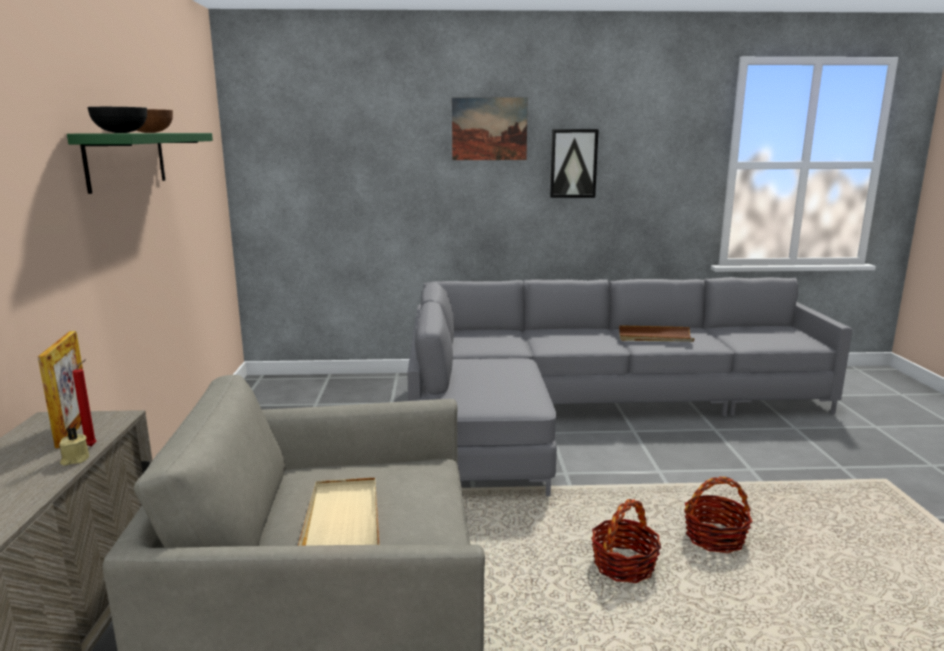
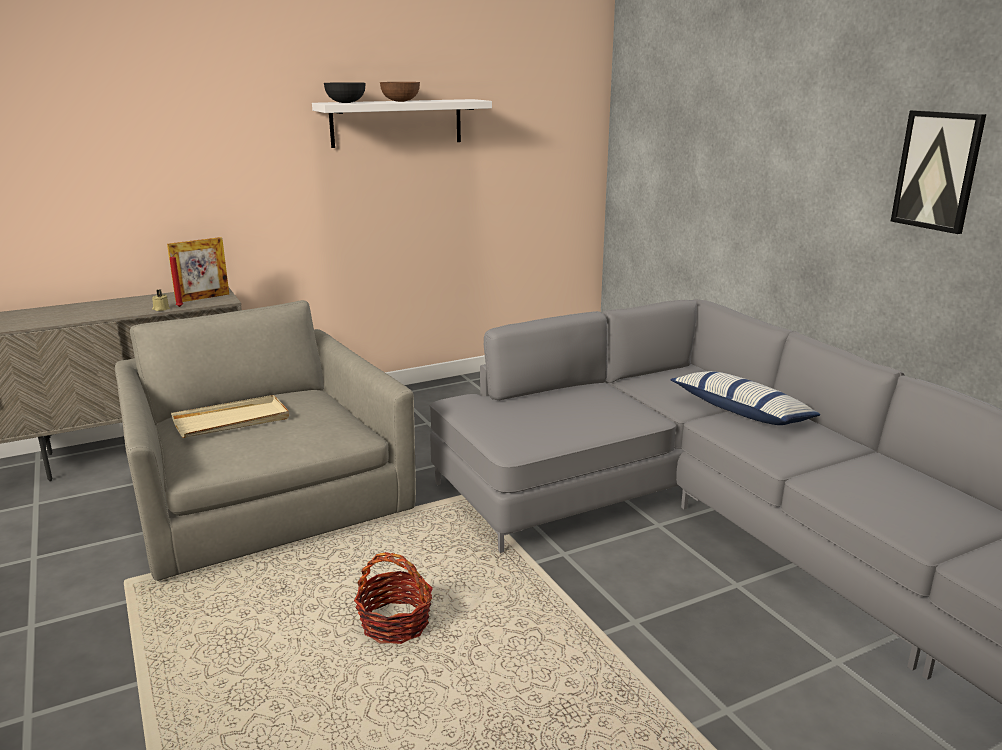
camera: 65 degrees right, 5 degrees up
(126, 160) = (397, 123): green shelf -> white shelf
(489, 129) = (832, 105): picture -> none
(539, 338) = (741, 411): none -> pillow
(654, 337) = (875, 483): brown tray -> none
(714, 538) = (493, 686): basket -> none

